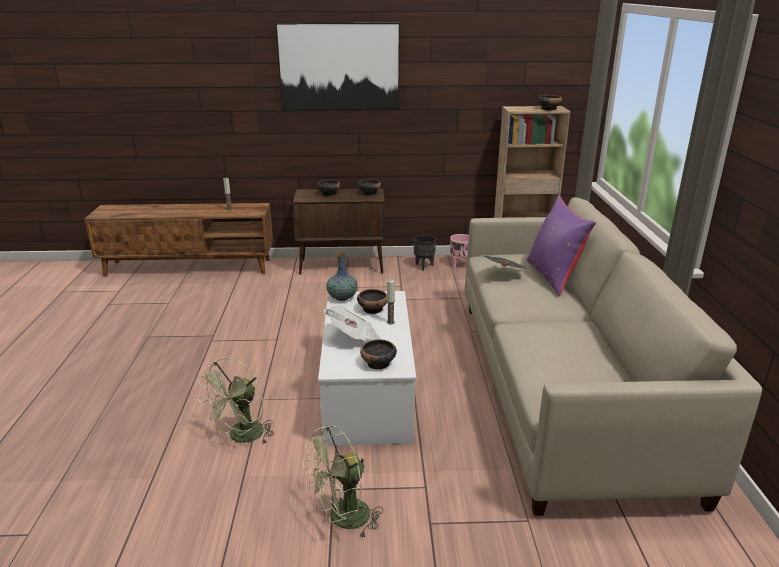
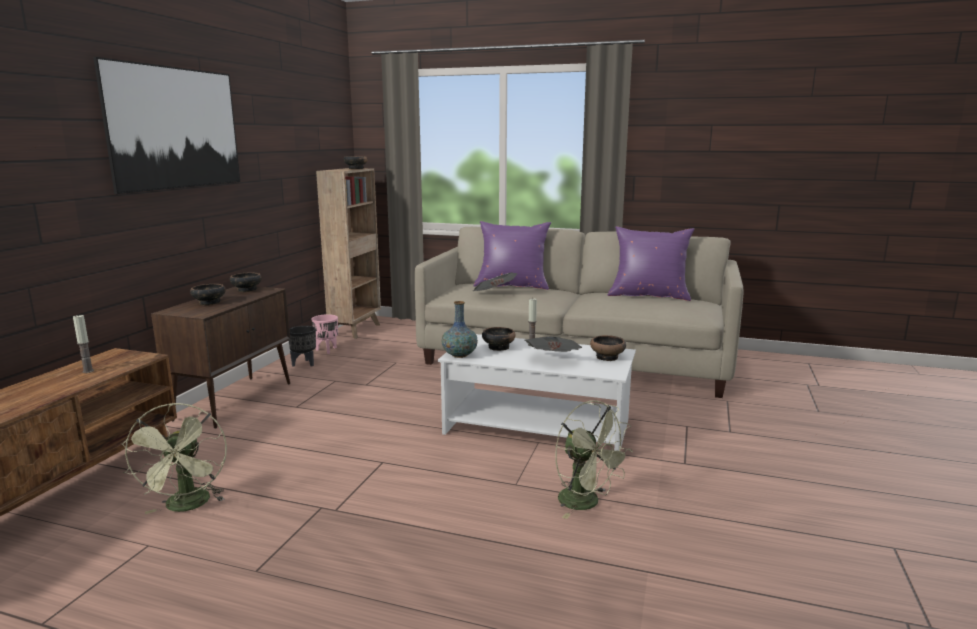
camera: 70 degrees left, 10 degrees down
(342, 519) = (725, 464): green fan -> green fan (187, 506)
(606, 359) = (649, 295): none -> purple pillow

